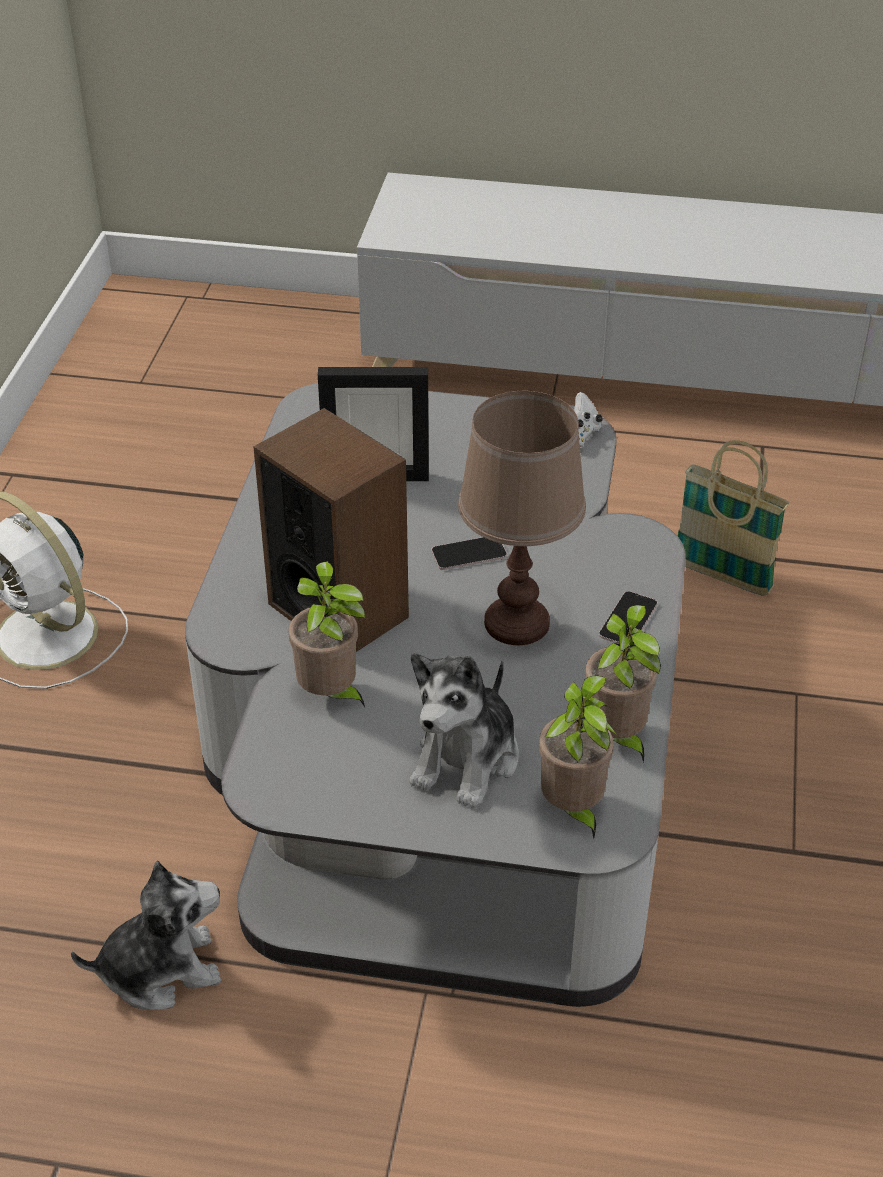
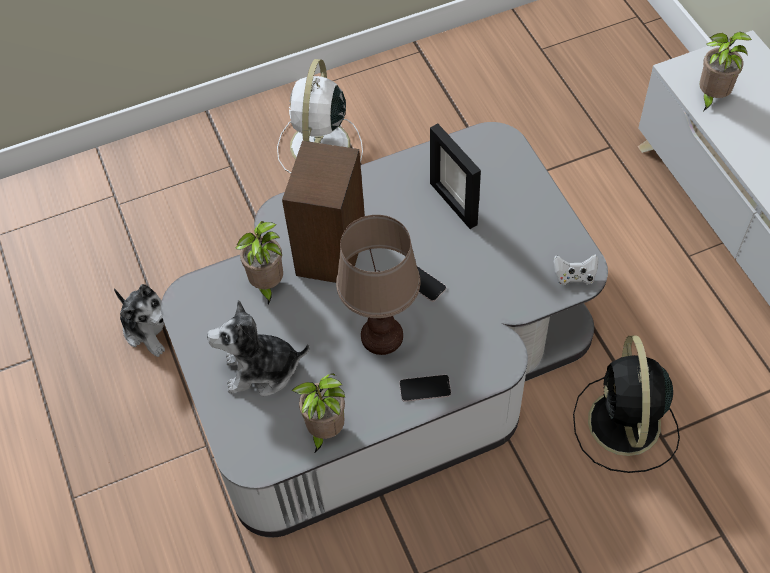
camera: 60 degrees right, 15 degrees up
(573, 809) = (257, 437): potted plant -> potted plant (711, 97)
(722, 576) = (624, 426): basket -> black fan

